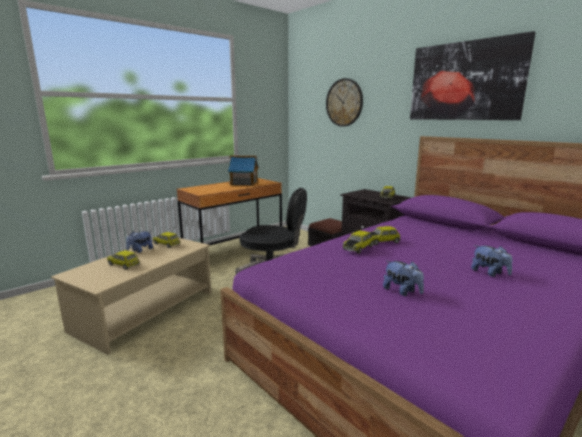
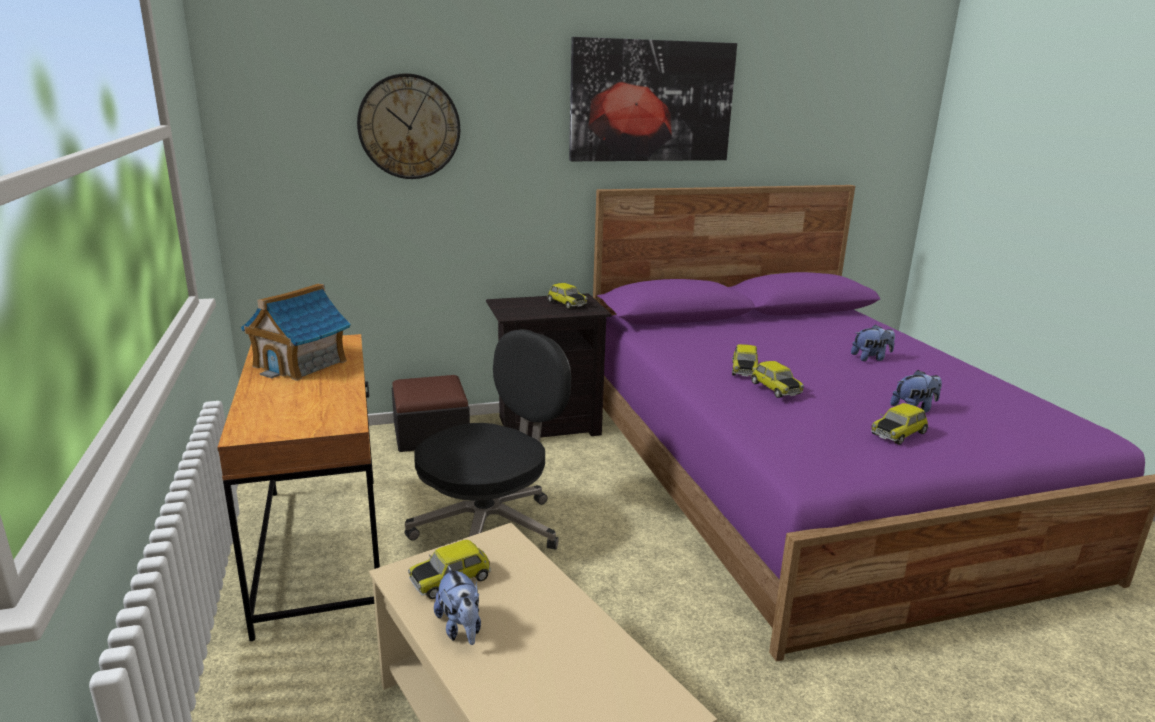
camera: 65 degrees left, 5 degrees up
(124, 264) = (551, 662): toy car -> toy car (898, 433)

